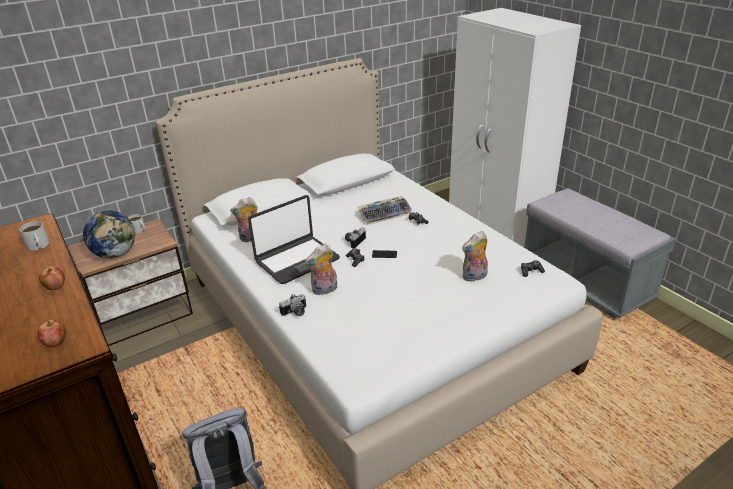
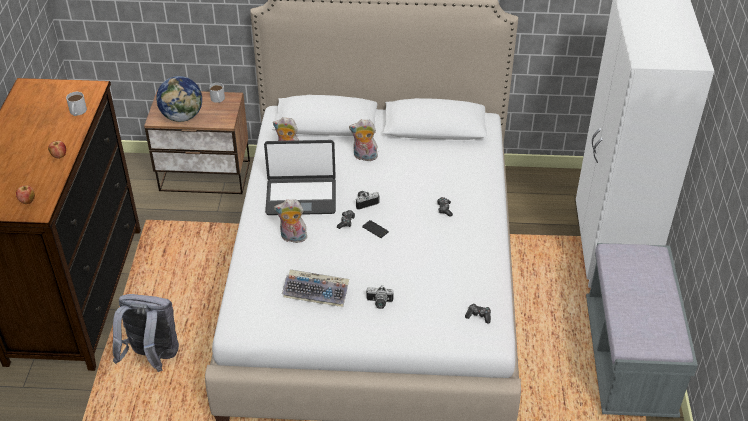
camera: 35 degrees right, 10 degrees up
(295, 313) = (252, 247): camera -> camera (379, 303)
(385, 214) = (426, 185): keyboard -> keyboard (317, 292)
(474, 277) = (423, 293): plush toy -> plush toy (364, 157)

